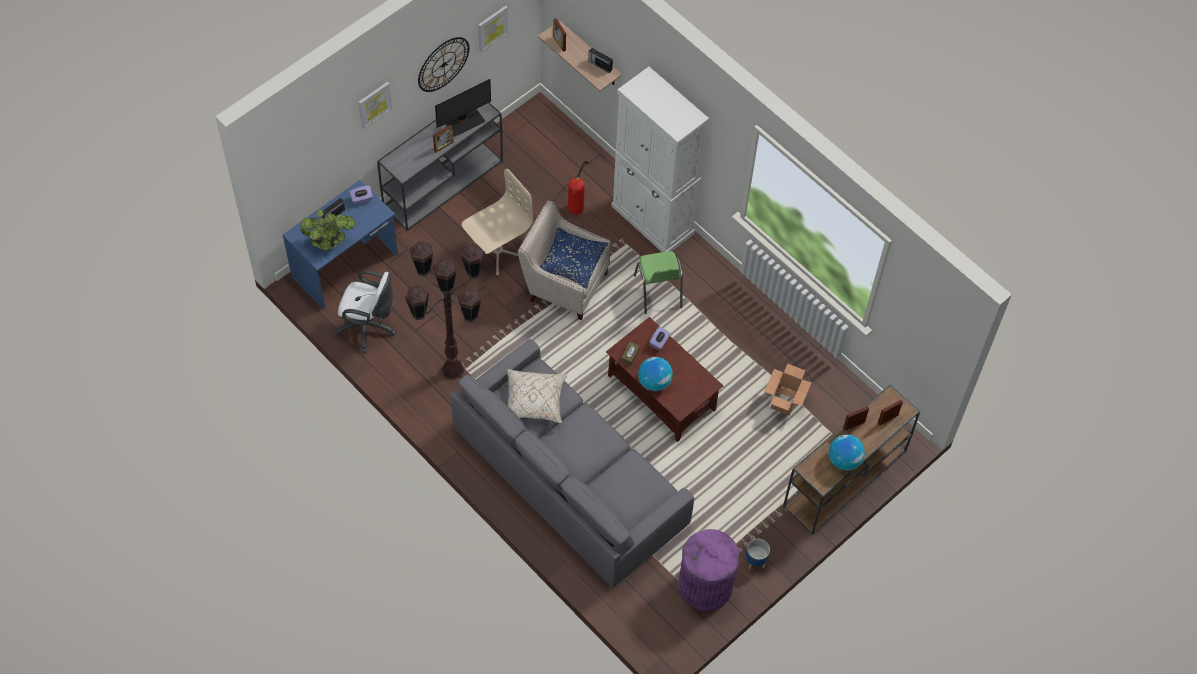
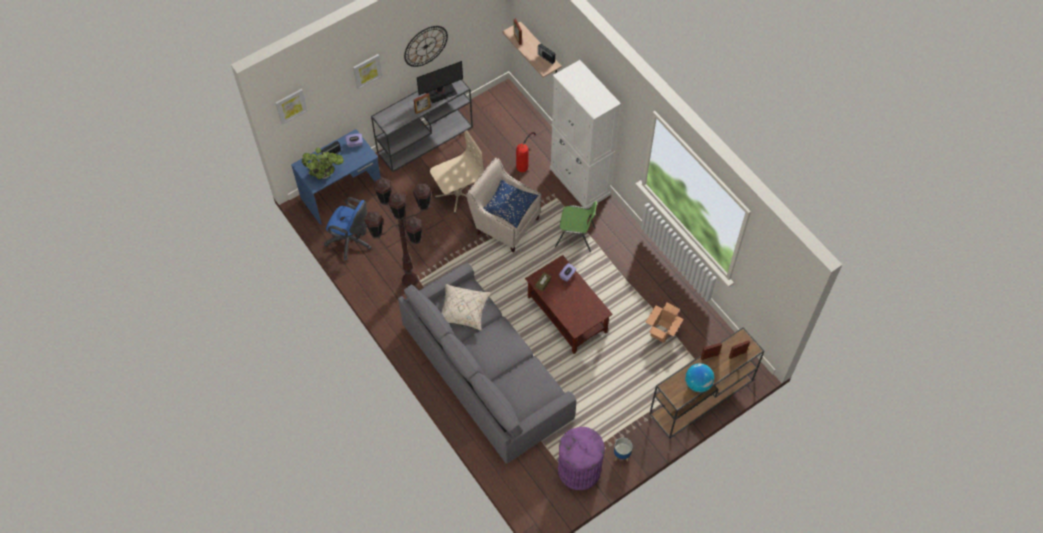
camera: 10 degrees right, 0 degrees up
(368, 327) = (351, 242): white office chair -> blue office chair
(492, 28) = (467, 22): picture -> picture (291, 106)
(654, 382) = (559, 305): globe -> none
(658, 292) = (575, 237): green chair -> green chair turned 75 degrees counterclockwise

